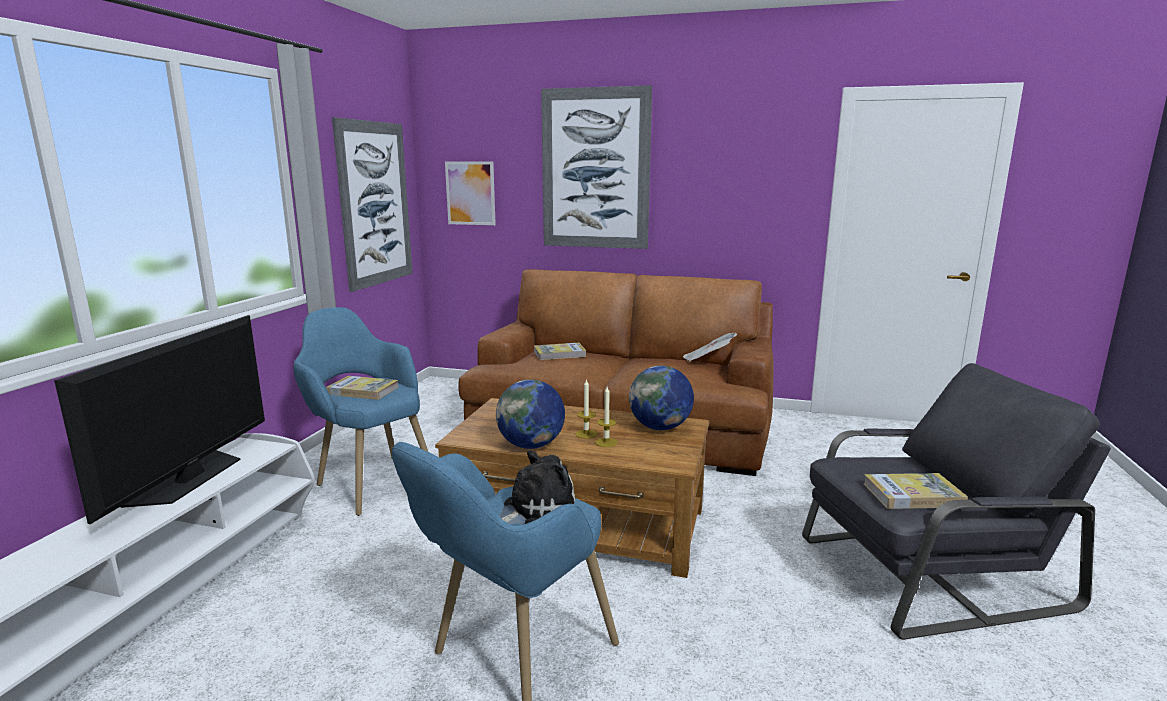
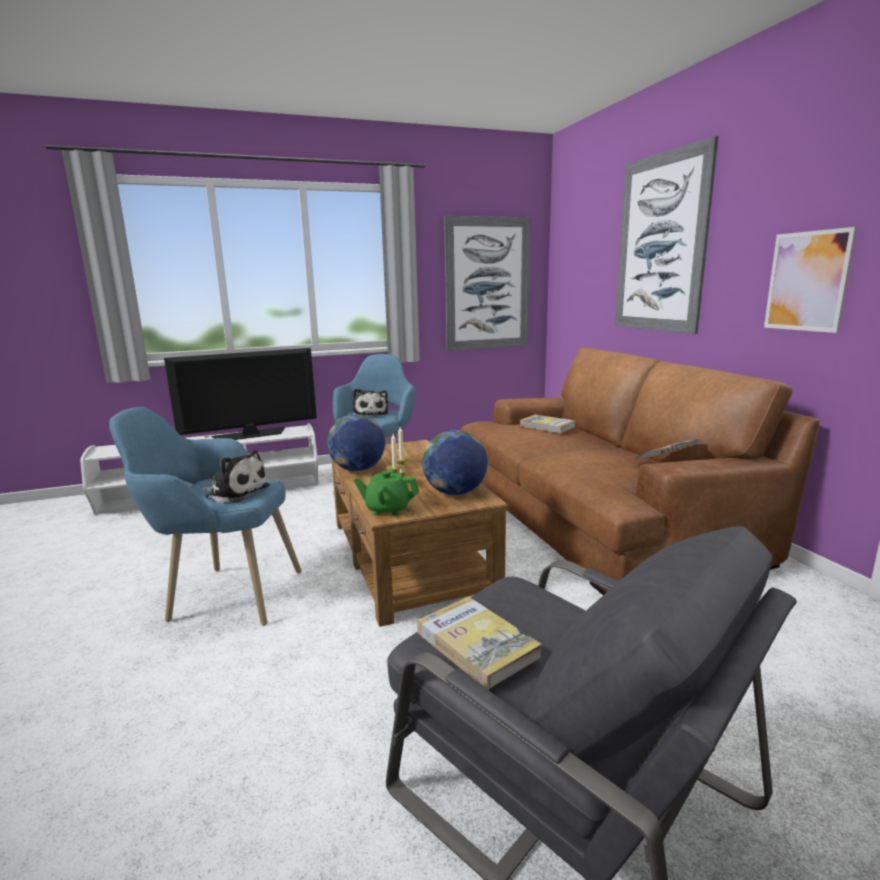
camera: 55 degrees right, 0 degrees up
(363, 391) = (370, 414): book -> plush toy
(470, 193) = (575, 275): picture -> picture (807, 281)
(663, 460) = (387, 509): none -> green teapot

